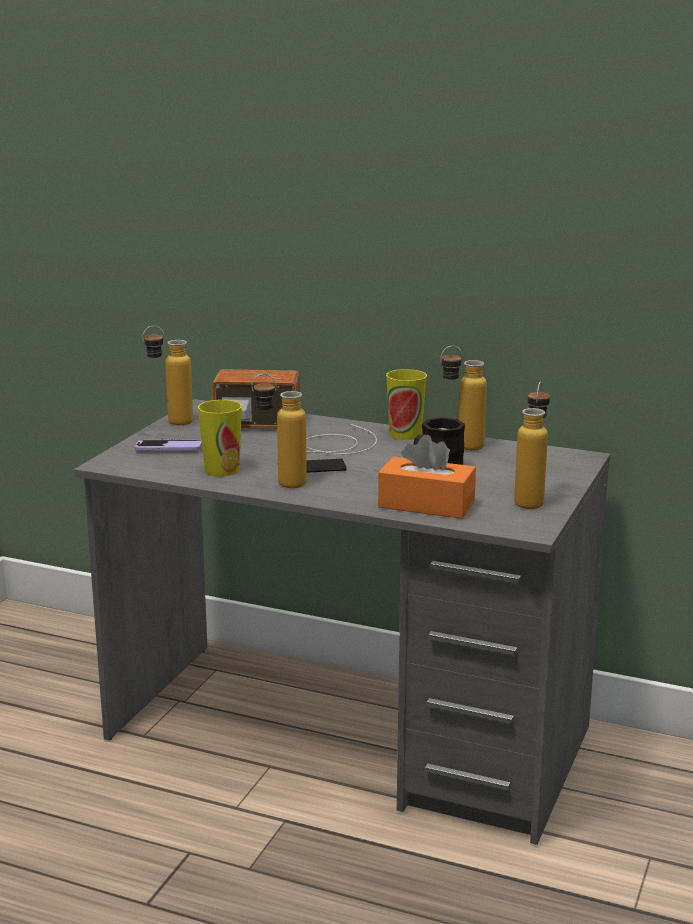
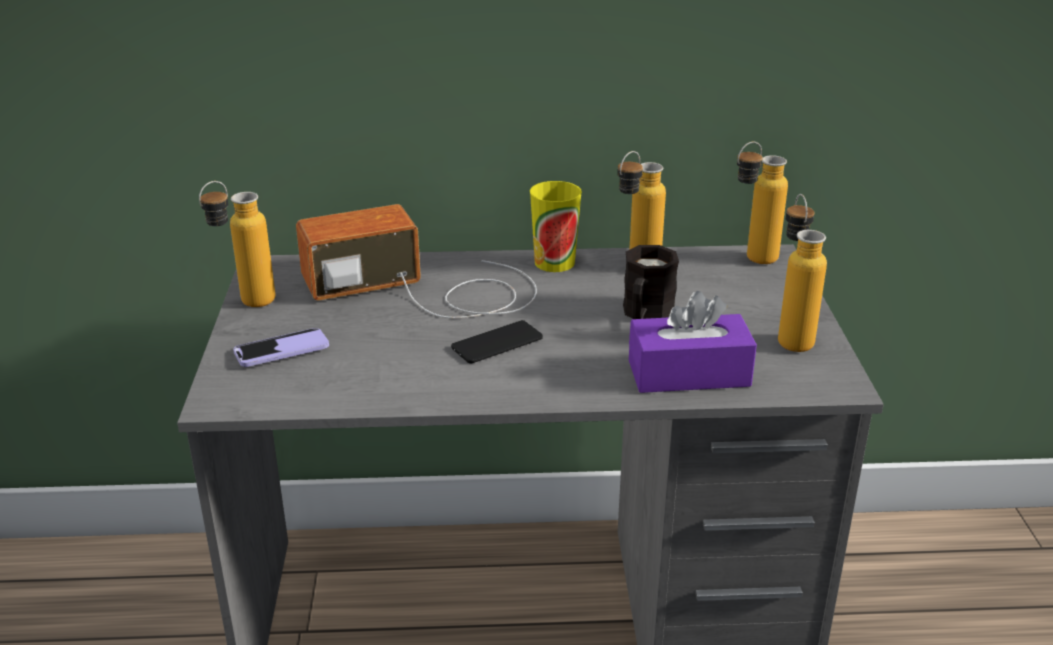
camera: 25 degrees left, 10 degrees up
(222, 470) = (388, 375): cup -> none
(280, 484) = (484, 382): bottle -> bottle (751, 261)
(426, 504) = (688, 373): orange tissue box -> purple tissue box

